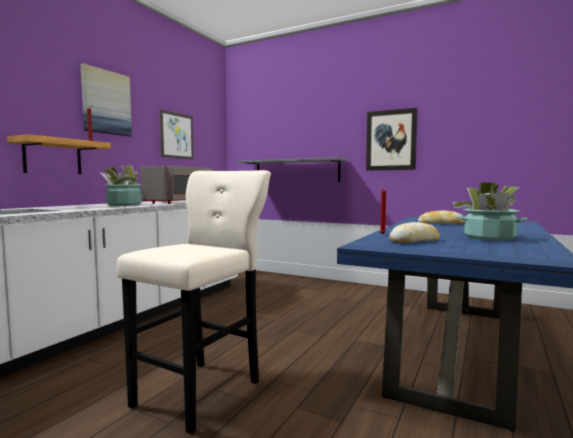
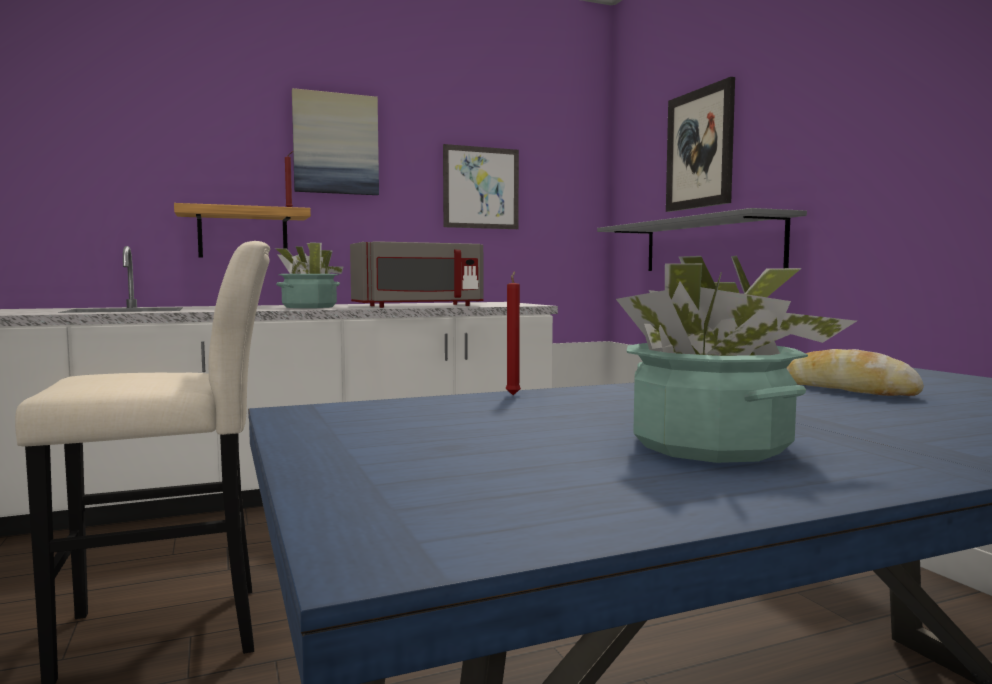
camera: 40 degrees right, 0 degrees up
(391, 140) = (906, 151): picture -> picture (700, 149)
(414, 241) = (463, 419): bread -> none

